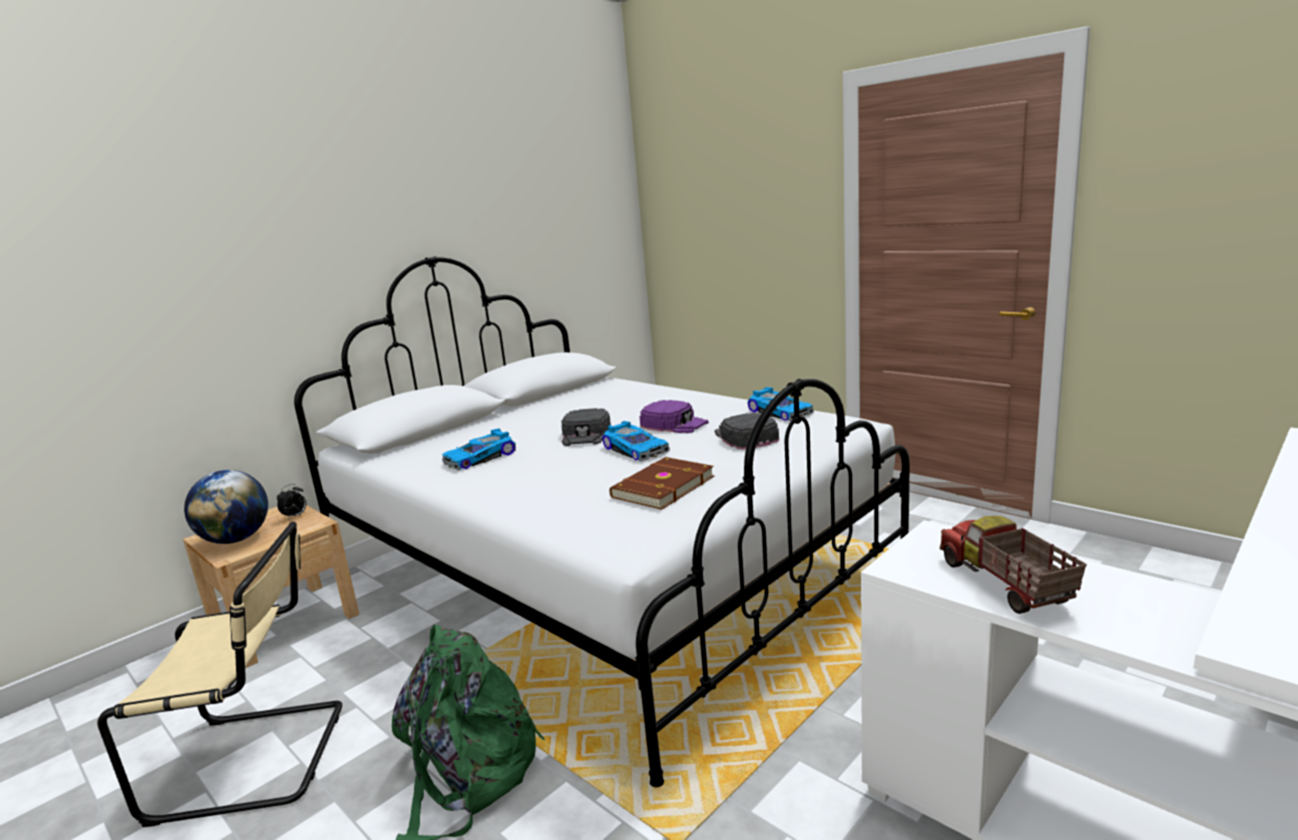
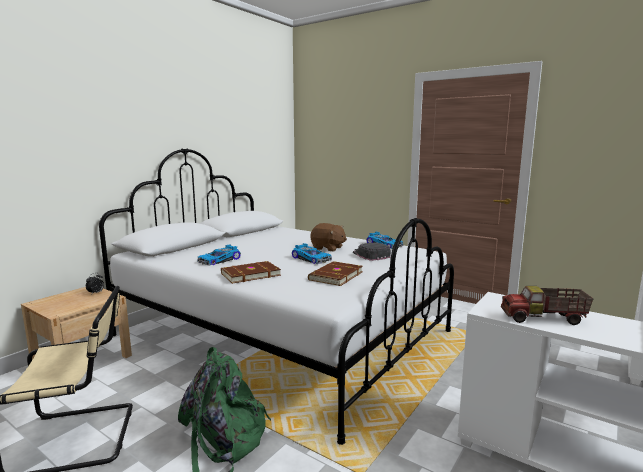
camera: 10 degrees left, 5 degrees down
(236, 539) = (59, 304): globe -> none
(518, 487) = (250, 274): none -> brown book
(586, 434) = (278, 251): black cap -> none
(674, 424) = (328, 248): purple cap -> brown plush toy
(1004, 585) = (543, 318): toy truck -> toy truck turned 60 degrees counterclockwise

